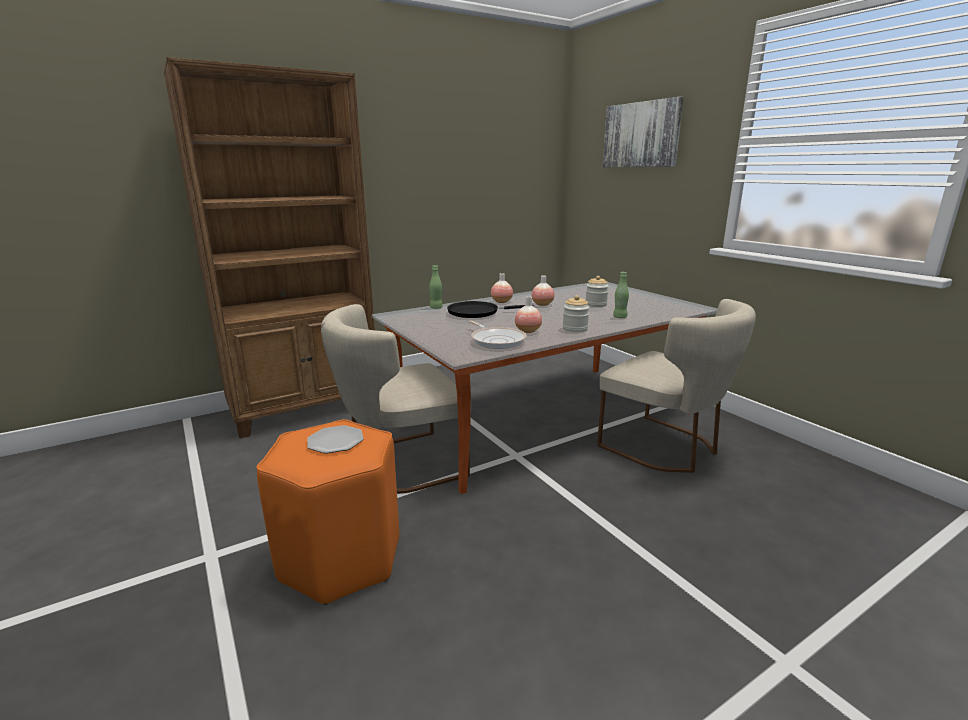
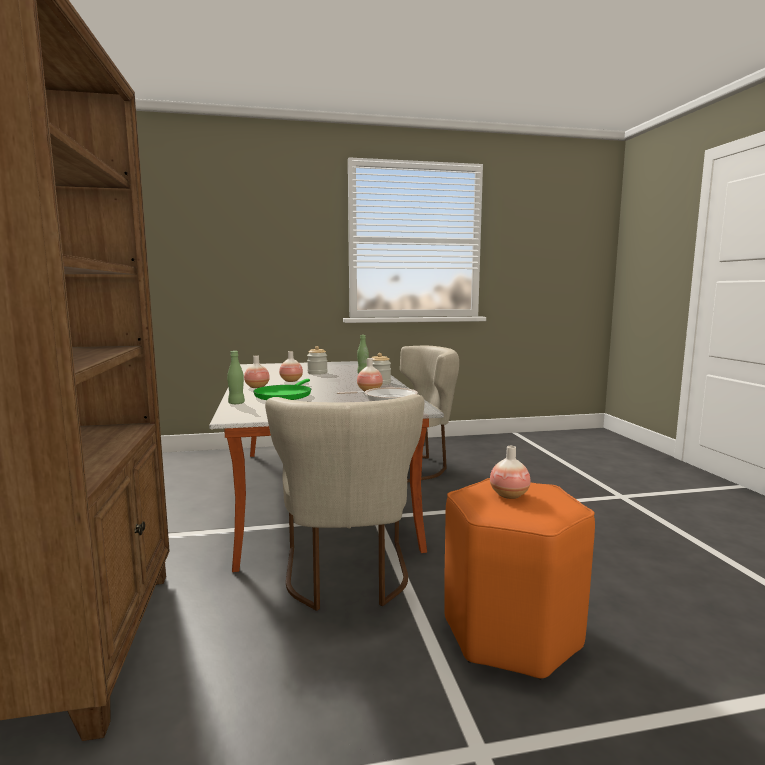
camera: 70 degrees left, 10 degrees down
(335, 441) = (509, 495): plate -> vase
(477, 312) = (284, 395): black frying pan -> green frying pan
(641, 135) = (249, 227): picture -> none

